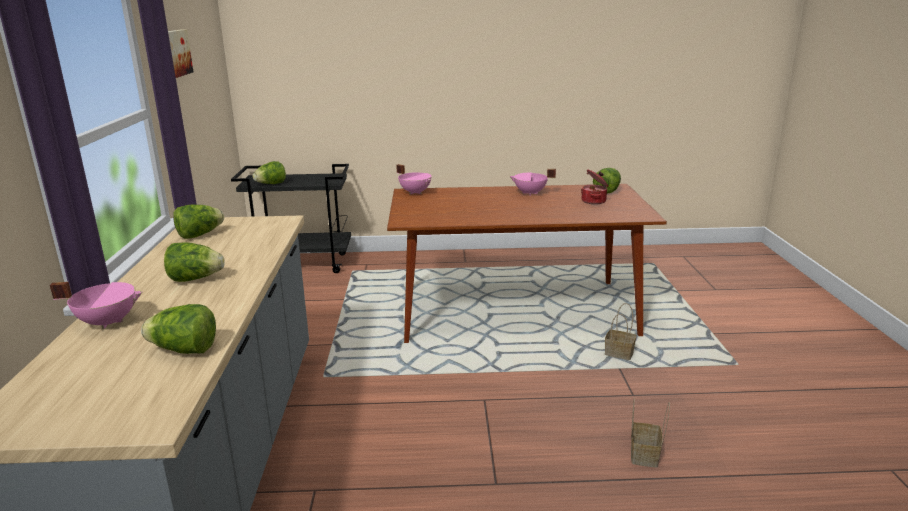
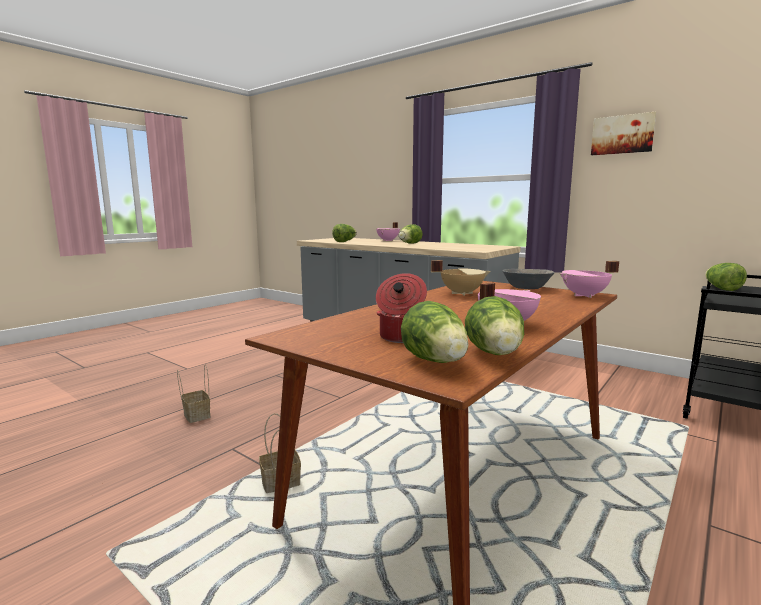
camera: 130 degrees right, 10 degrees down
(199, 235) = (477, 245): lettuce -> lettuce (496, 355)
(409, 206) = (527, 288): none -> grey bowl
(465, 215) = (461, 293): none -> beige cooking pot

